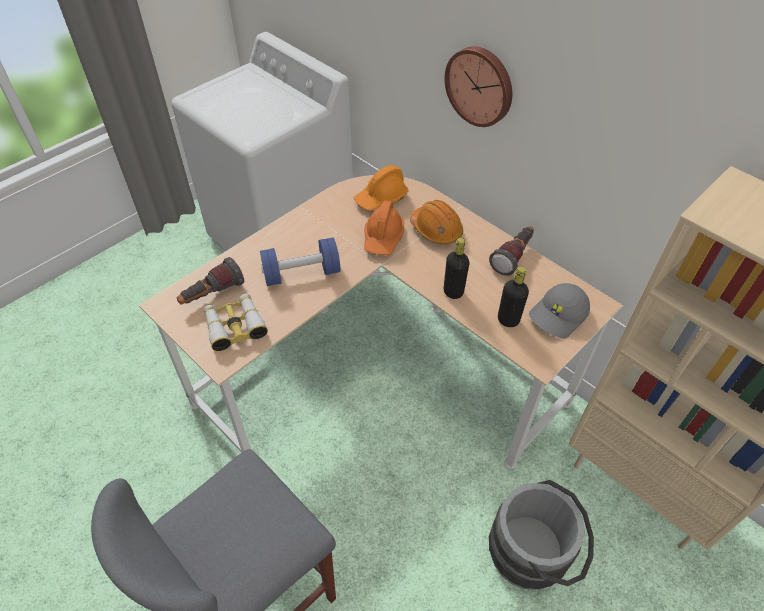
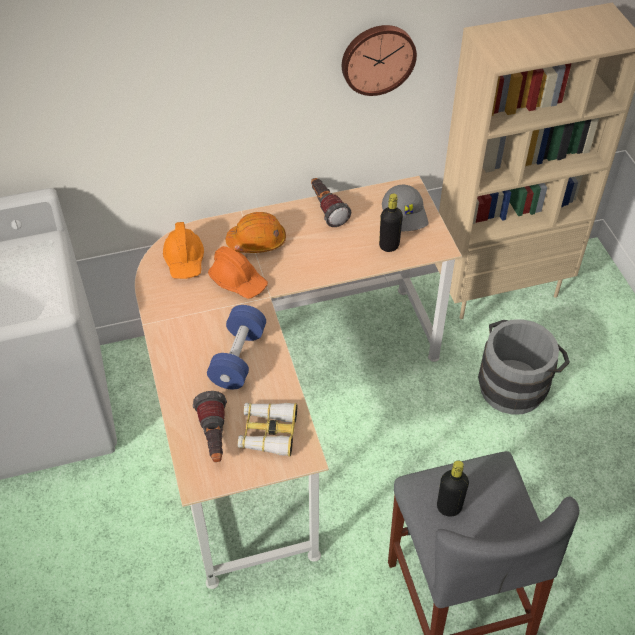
camera: 60 degrees left, 0 degrees up
(453, 292) = (336, 264): black bottle -> black bottle (449, 507)
(480, 85) = (226, 98): wall clock -> wall clock (377, 58)

